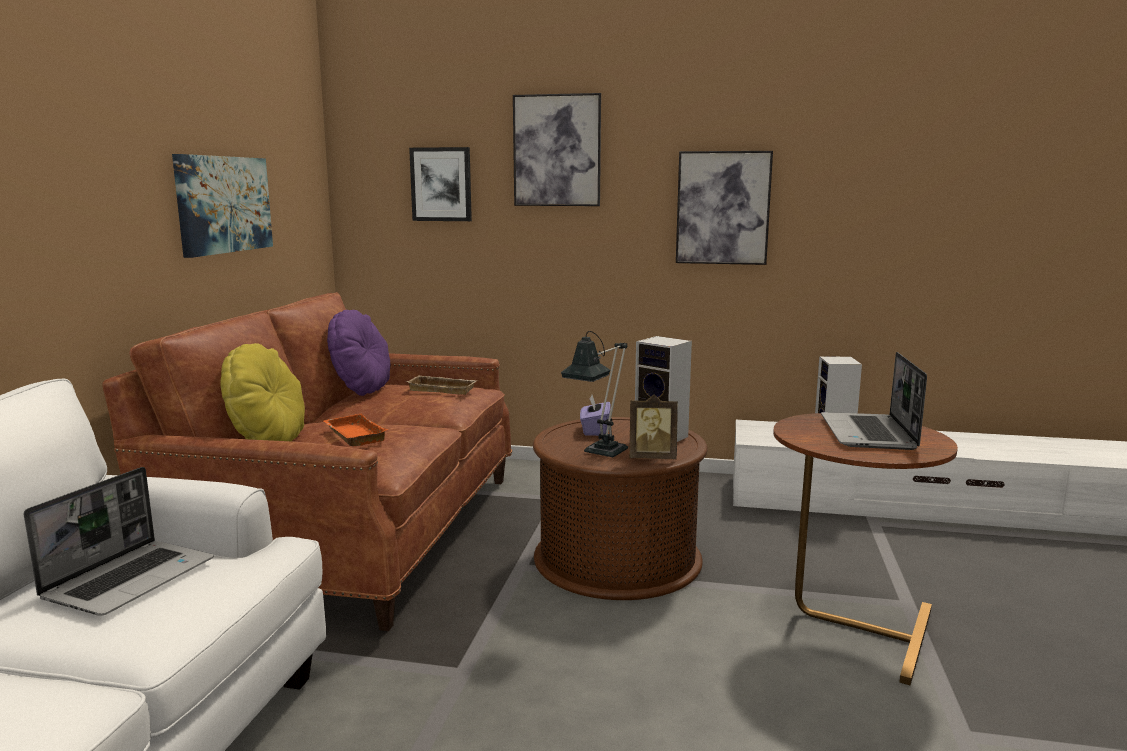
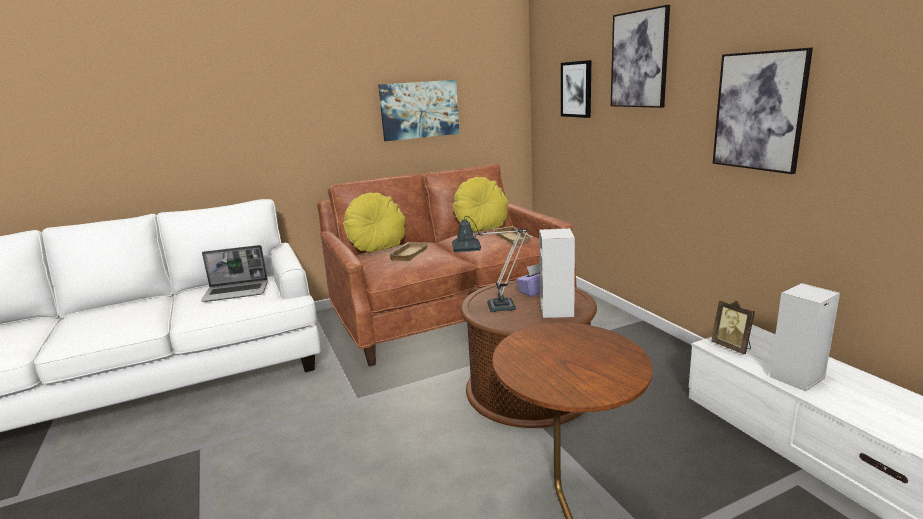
camera: 55 degrees right, 5 degrees up
(352, 435) = (408, 254): orange tray -> beige tray
(362, 391) = (482, 229): purple pillow -> yellow pillow
(652, 457) = (510, 321): picture frame -> picture frame (732, 347)
(869, 433) = (578, 360): laptop -> none

